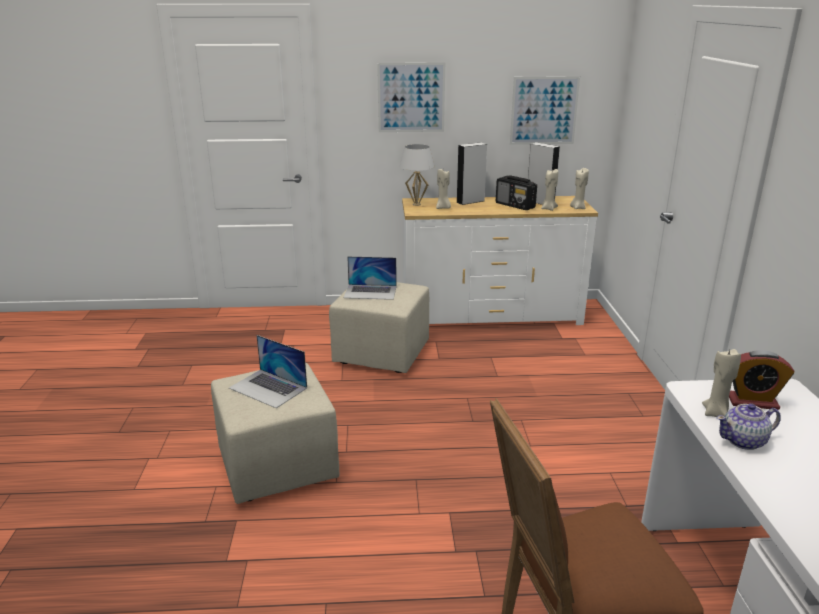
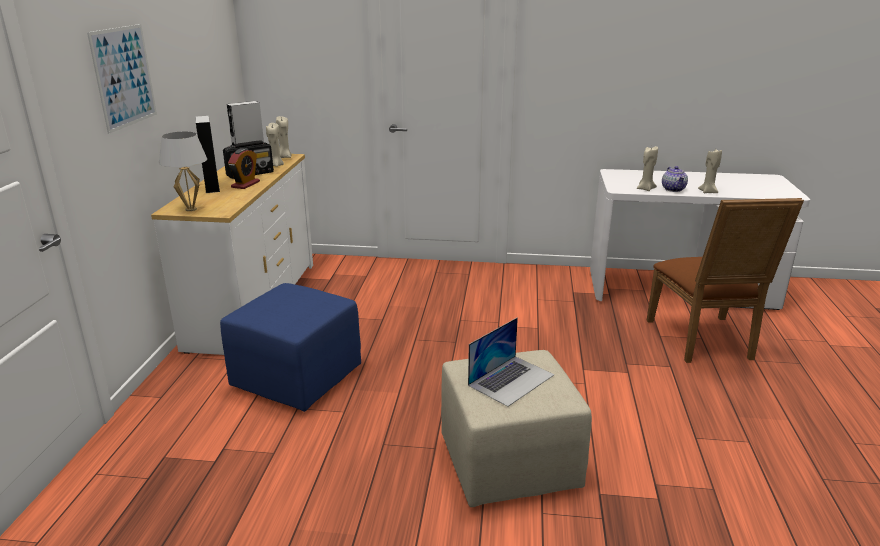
camera: 80 degrees left, 0 degrees up
(370, 292) = (286, 310): laptop -> none
(383, 354) = (297, 378): beige ottoman -> blue ottoman
(443, 208) = (222, 199): beige candle -> beige candle (708, 192)
(544, 111) = (208, 70): picture -> none
(752, 402) = (630, 180): alarm clock -> alarm clock (245, 184)

